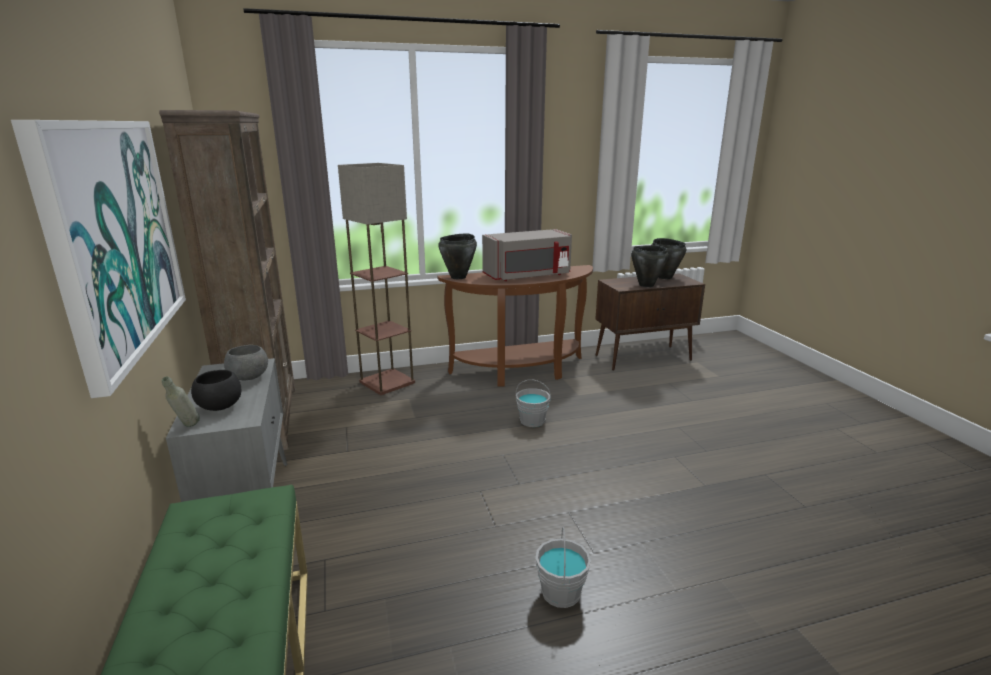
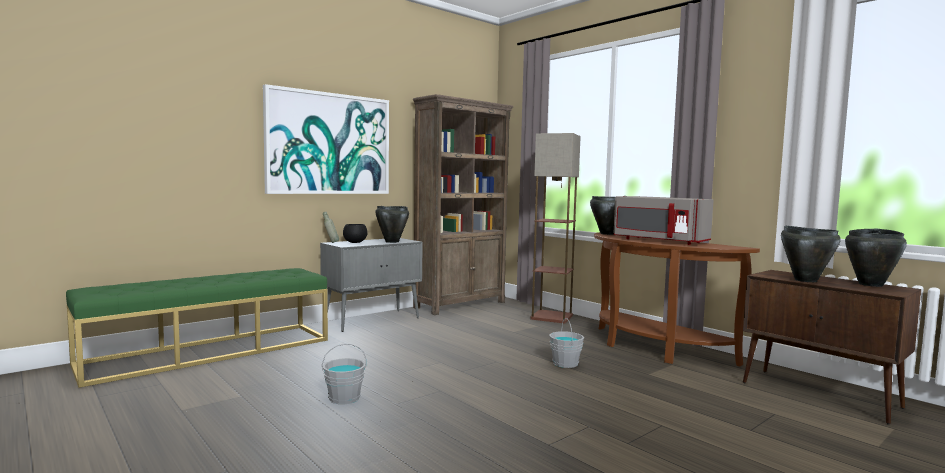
camera: 65 degrees right, 15 degrees down
(249, 378) = (391, 242): grey bowl -> black cooking pot

